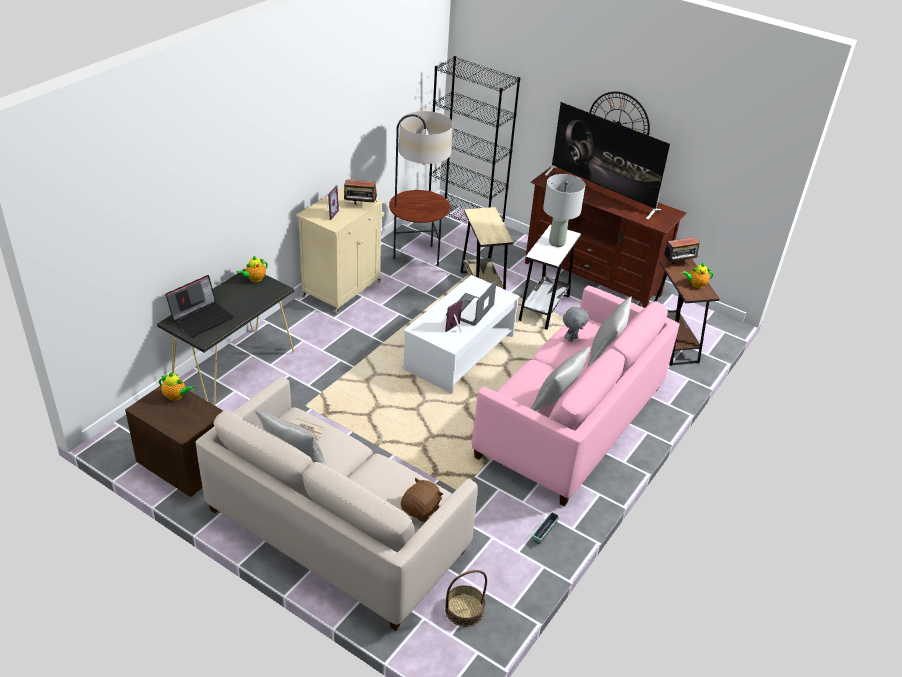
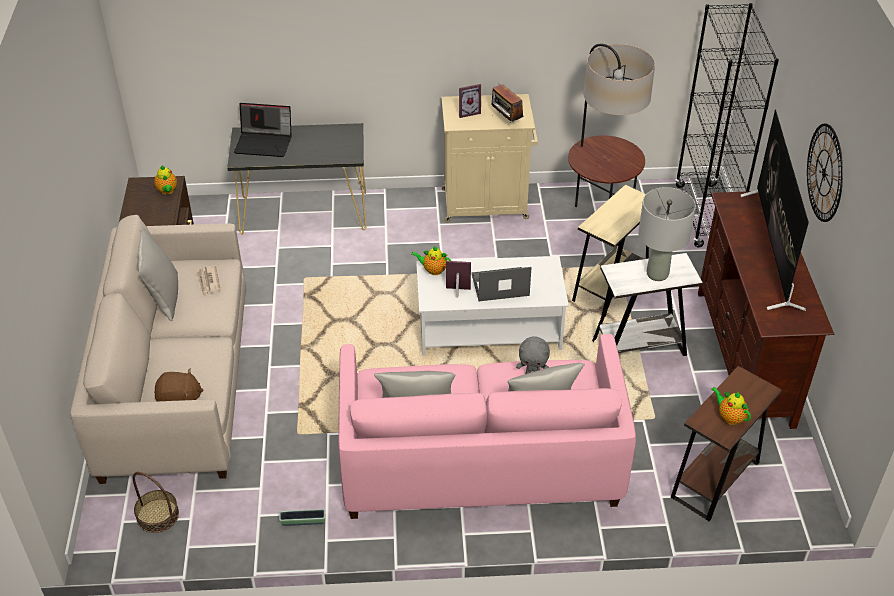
camera: 55 degrees right, 5 degrees up
(254, 279) = (349, 136): teapot -> teapot (433, 270)
(679, 264) = (752, 385): radio -> none

